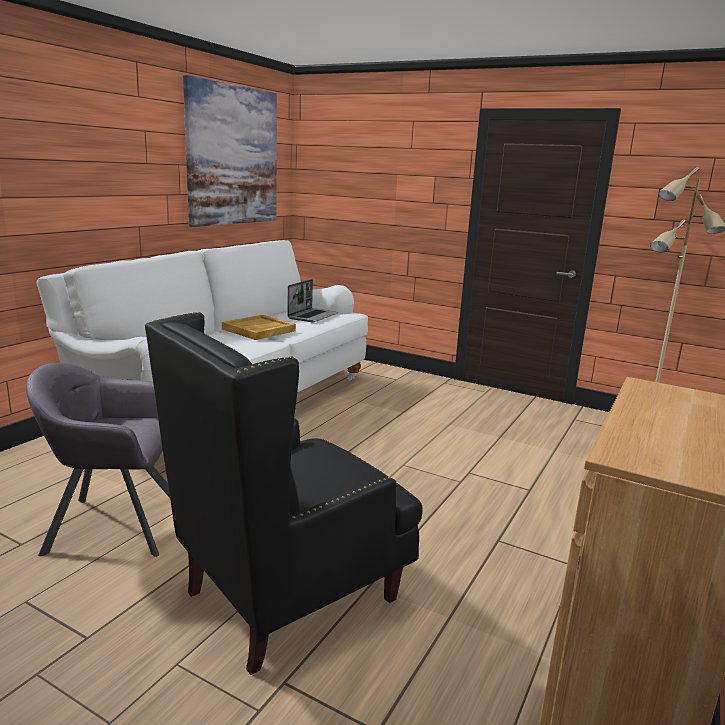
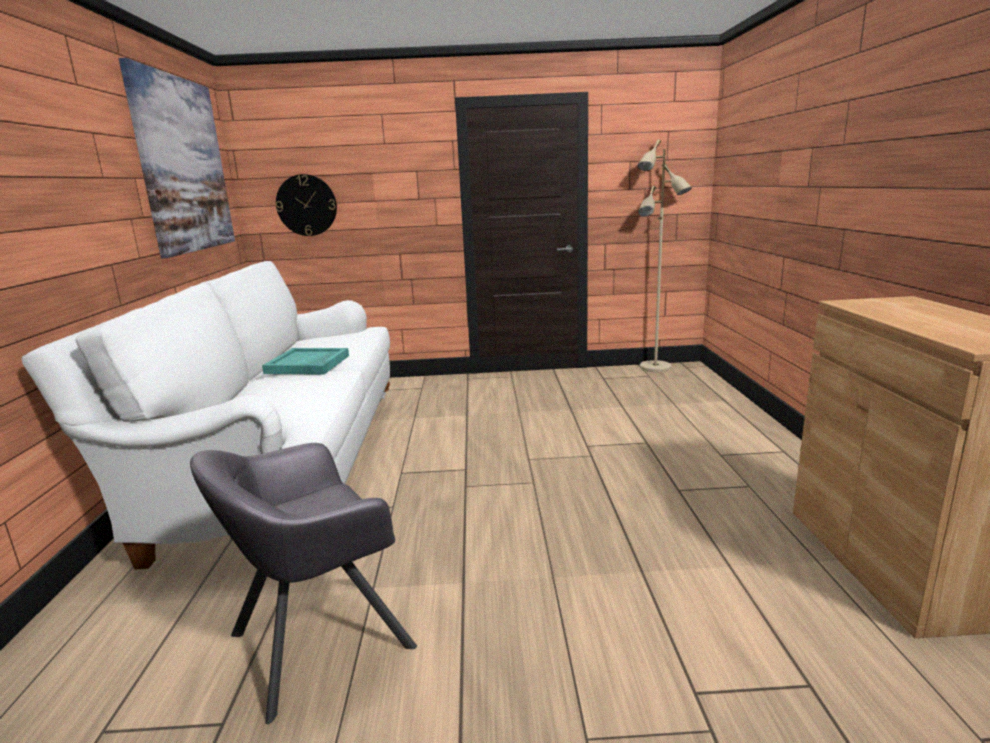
camera: 30 degrees left, 0 degrees up
(258, 330) = (308, 364): beige tray -> turquoise tray
(289, 597) = (595, 617): black armchair -> none
(312, 316) = (340, 338): laptop -> none
(341, 197) = (306, 205): none -> wall clock

